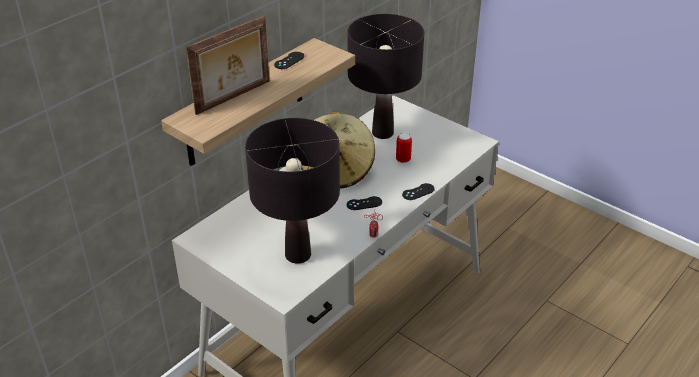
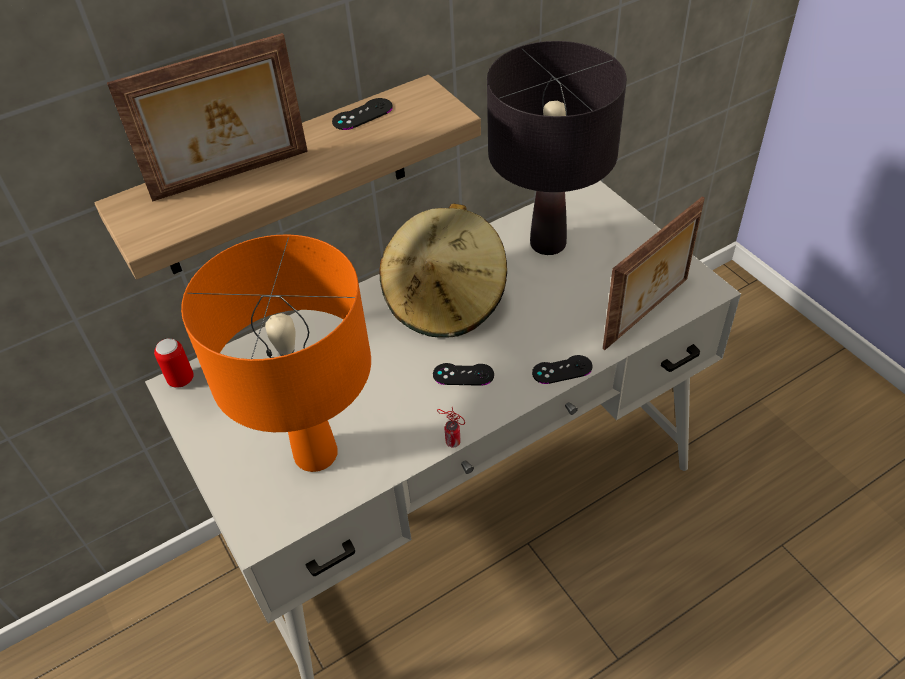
camera: 20 degrees right, 10 degrees up
(297, 255) = (315, 454): black table lamp -> orange table lamp
(403, 160) = (561, 301): can -> can (181, 380)
(453, 158) = (648, 314): none -> picture frame

